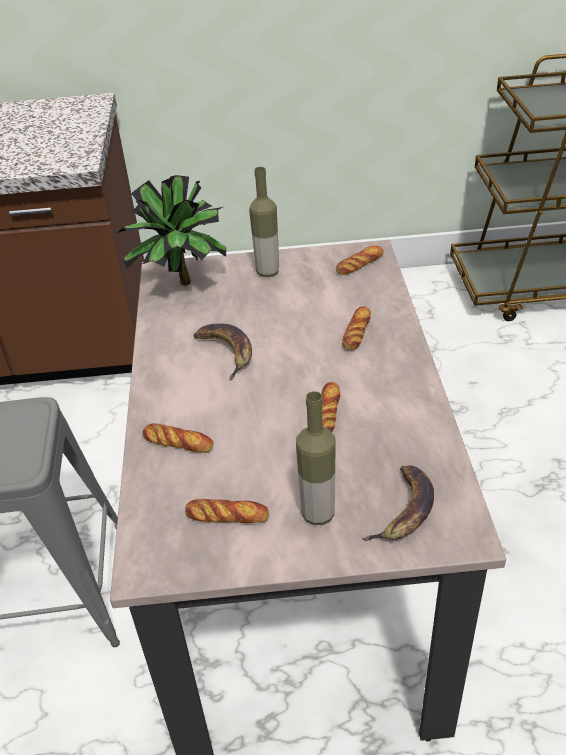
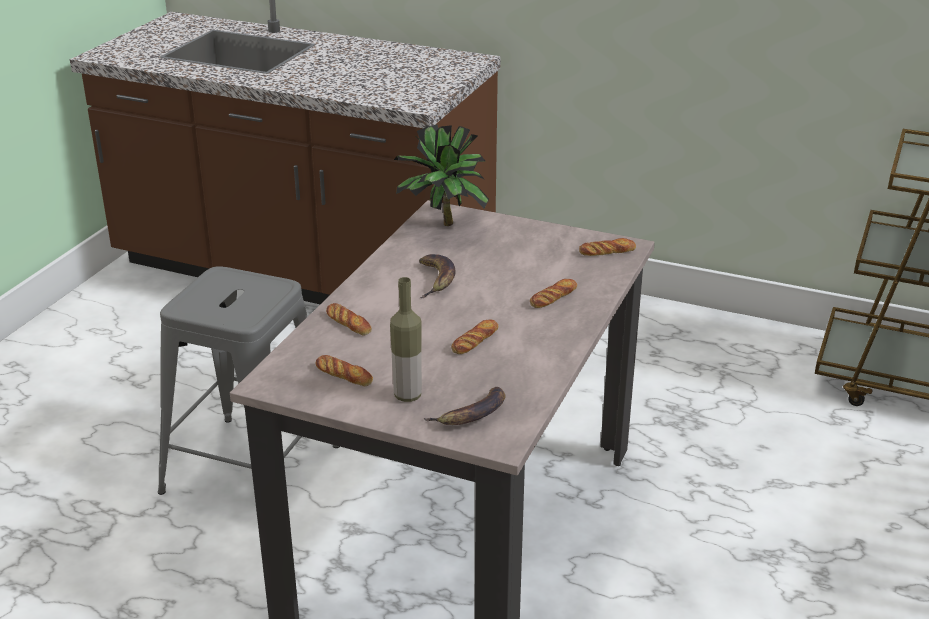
camera: 25 degrees right, 10 degrees down
(267, 272) = (522, 235): bottle -> none

